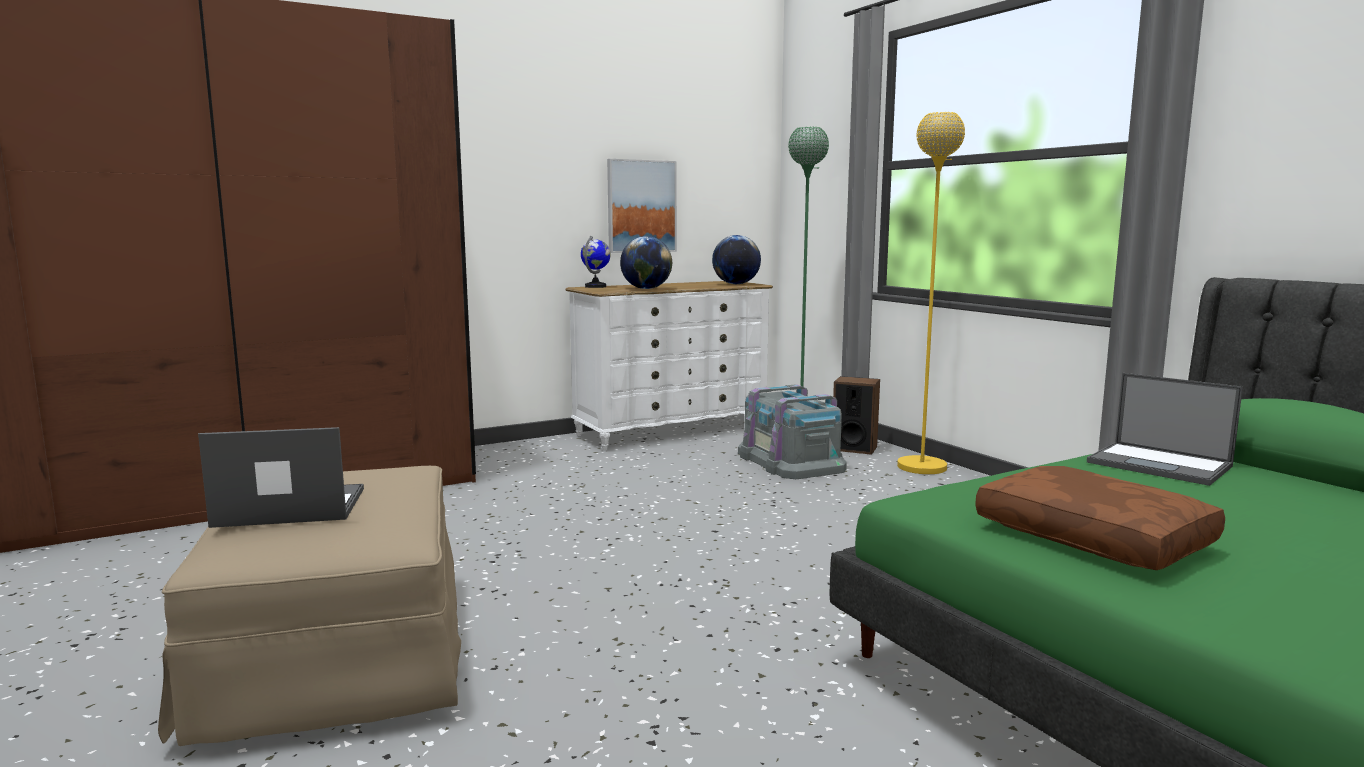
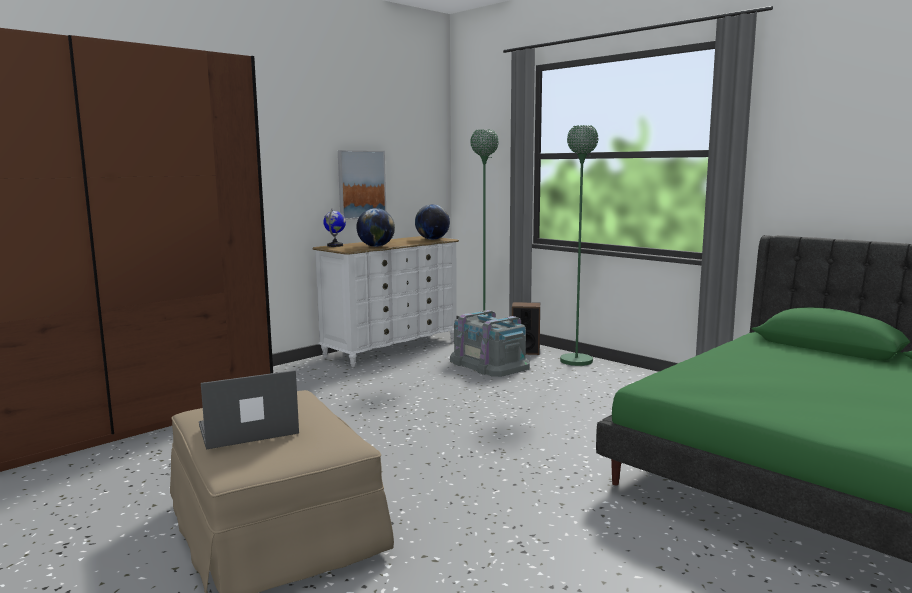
camera: 15 degrees left, 0 degrees up
(922, 467) = (576, 361): yellow floor lamp -> green floor lamp
(1095, 537) = (758, 397): brown pillow -> none
(1161, 464) = (759, 351): laptop -> none

